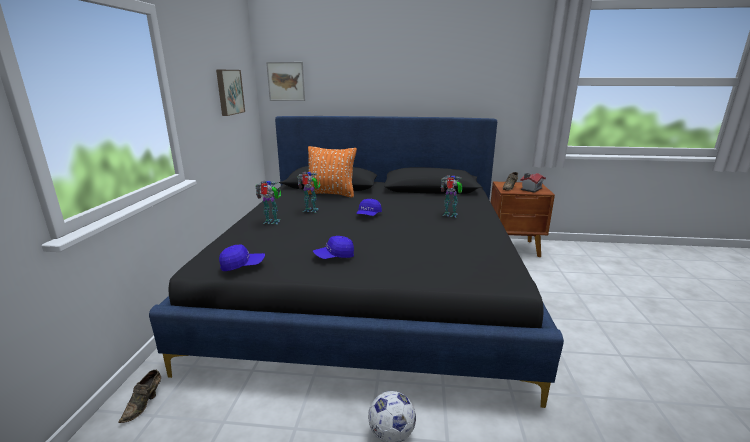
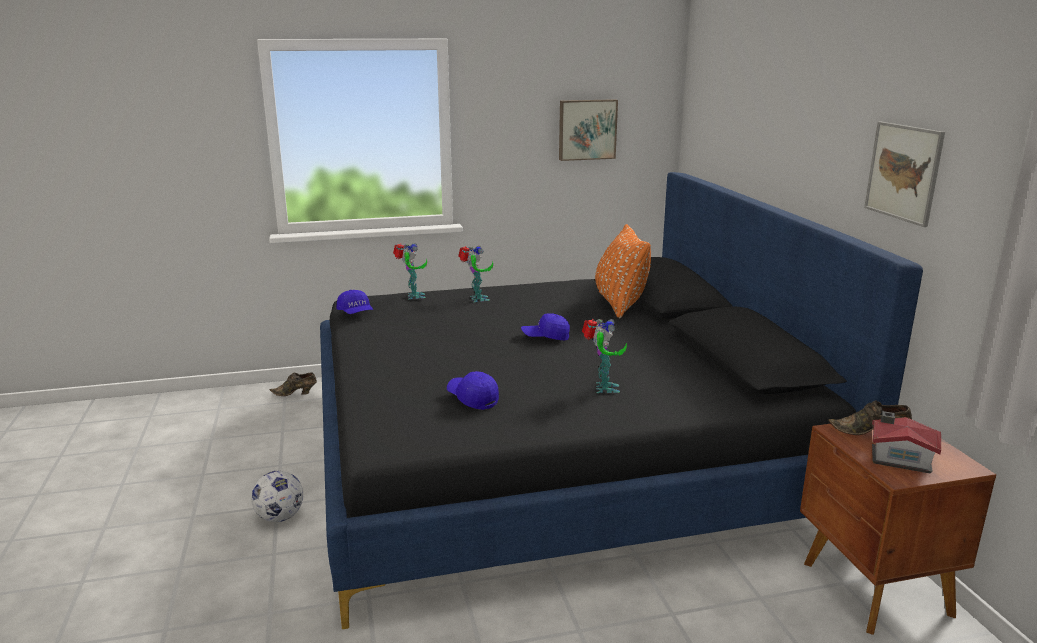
camera: 70 degrees right, 0 degrees up
(286, 81) = (702, 119): picture -> picture (903, 172)
(311, 210) = (533, 307): toy robot -> toy robot (413, 296)
(334, 256) = (397, 343): blue cap -> blue cap (472, 398)

